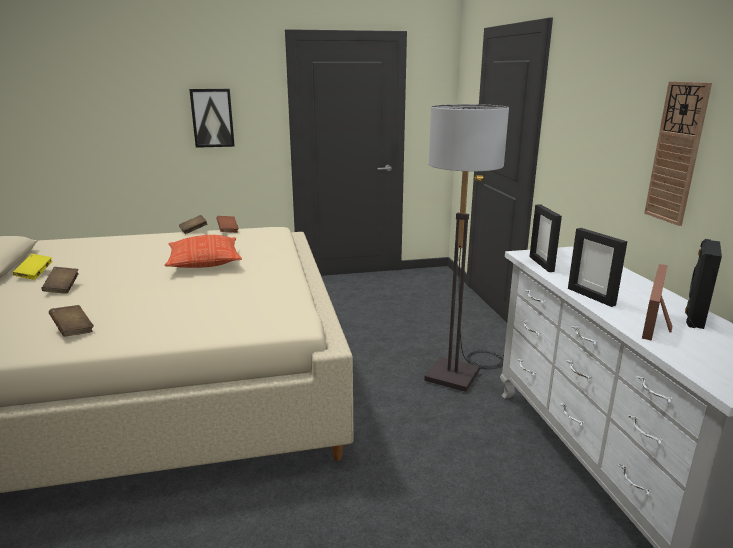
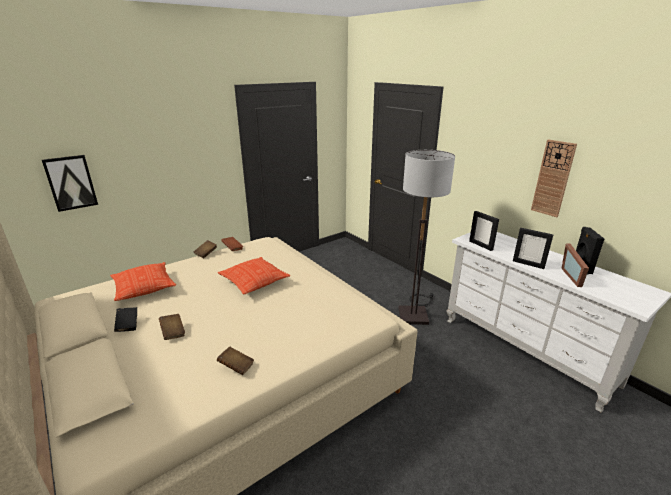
camera: 25 degrees left, 5 degrees up
(35, 274) = (128, 325): yellow book -> black book
(92, 249) = (144, 288): none -> orange pillow
(212, 118) = (185, 158): picture -> picture (71, 182)

